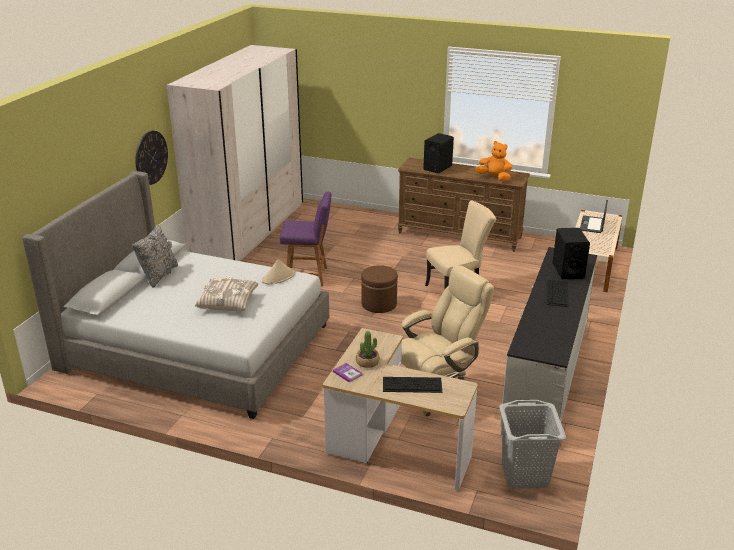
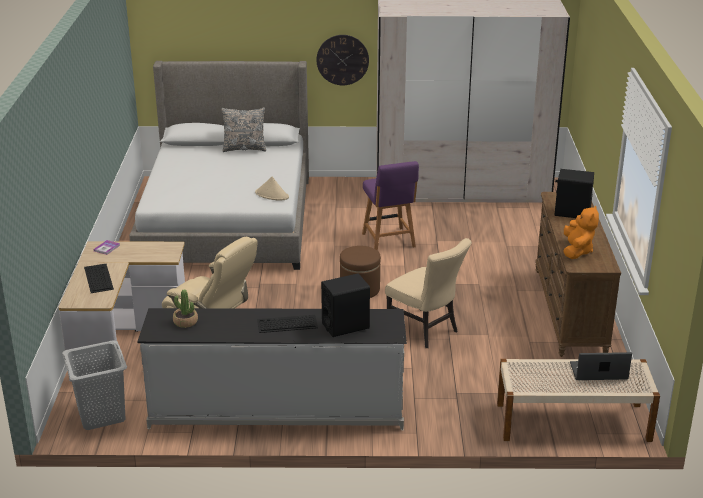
camera: 70 degrees right, 0 degrees up
(228, 304) = (212, 185): beige pillow -> none
(367, 362) = (127, 253): potted plant -> potted plant (185, 322)

